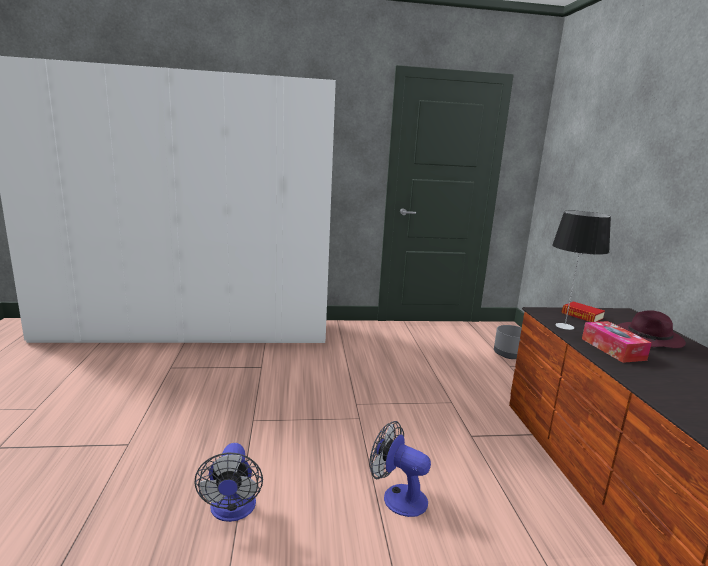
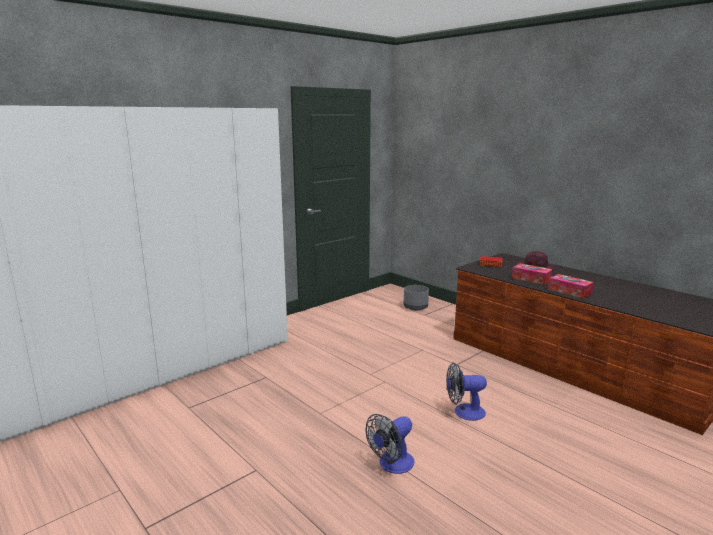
camera: 35 degrees left, 0 degrees up
(232, 510) = (392, 465): fan -> fan turned 90 degrees clockwise
(565, 326) = (494, 273): table lamp -> none
(652, 384) = (569, 291): none -> tissue box

